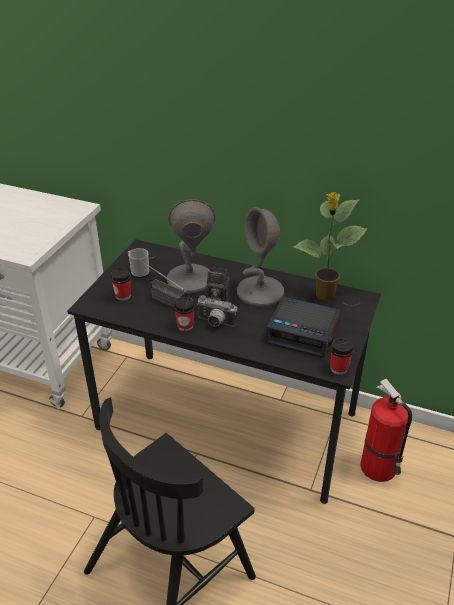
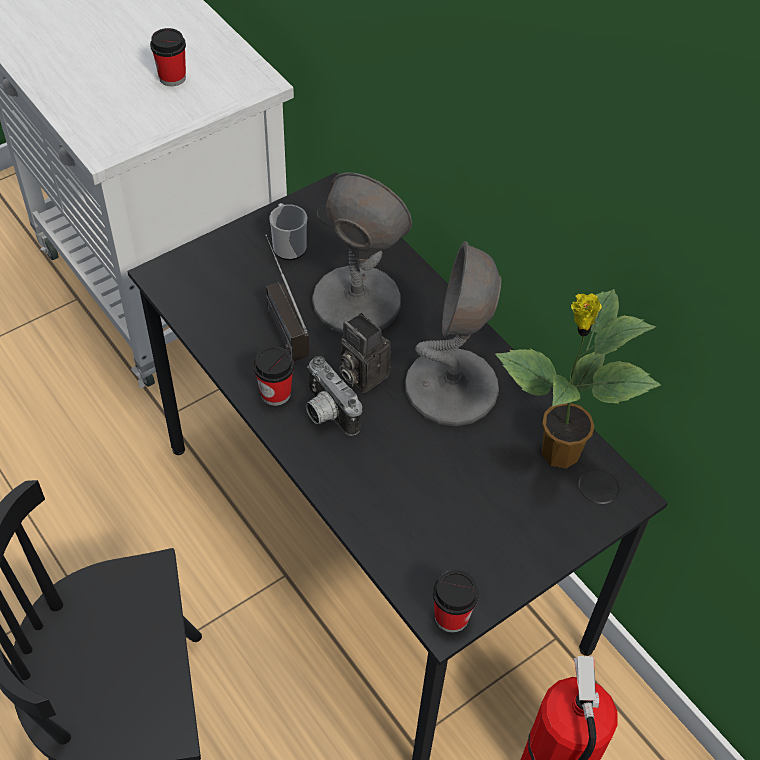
camera: 30 degrees right, 15 degrees up
(123, 296) = (227, 283): cup -> cup (172, 77)
(303, 333) = (453, 511): alarm clock -> none

